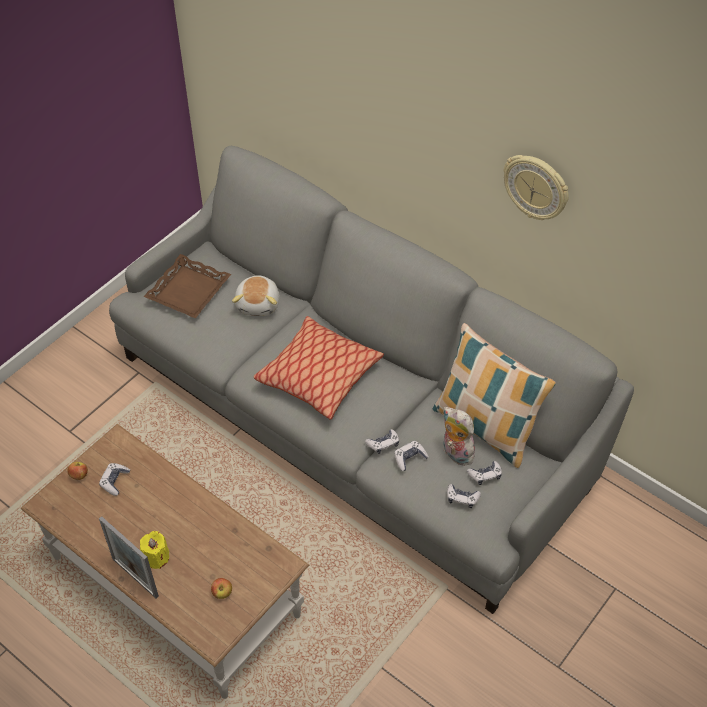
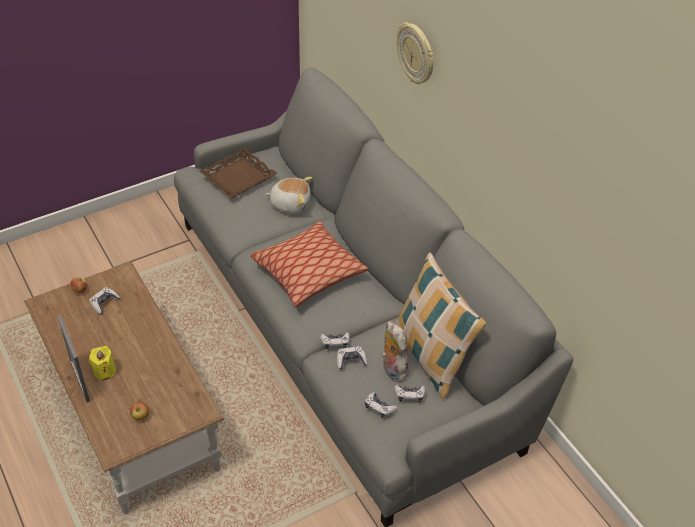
camera: 20 degrees right, 5 degrees down
(259, 304) = (290, 203): plush toy -> plush toy turned 105 degrees counterclockwise
(536, 187) = (519, 142): wall clock -> wall clock (416, 54)

